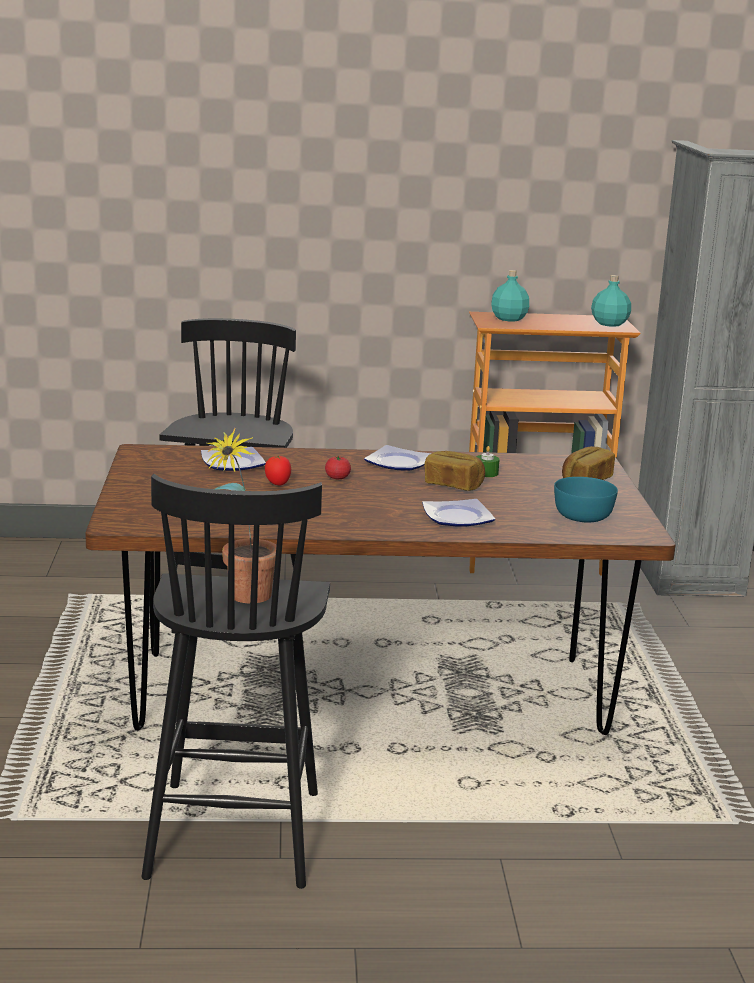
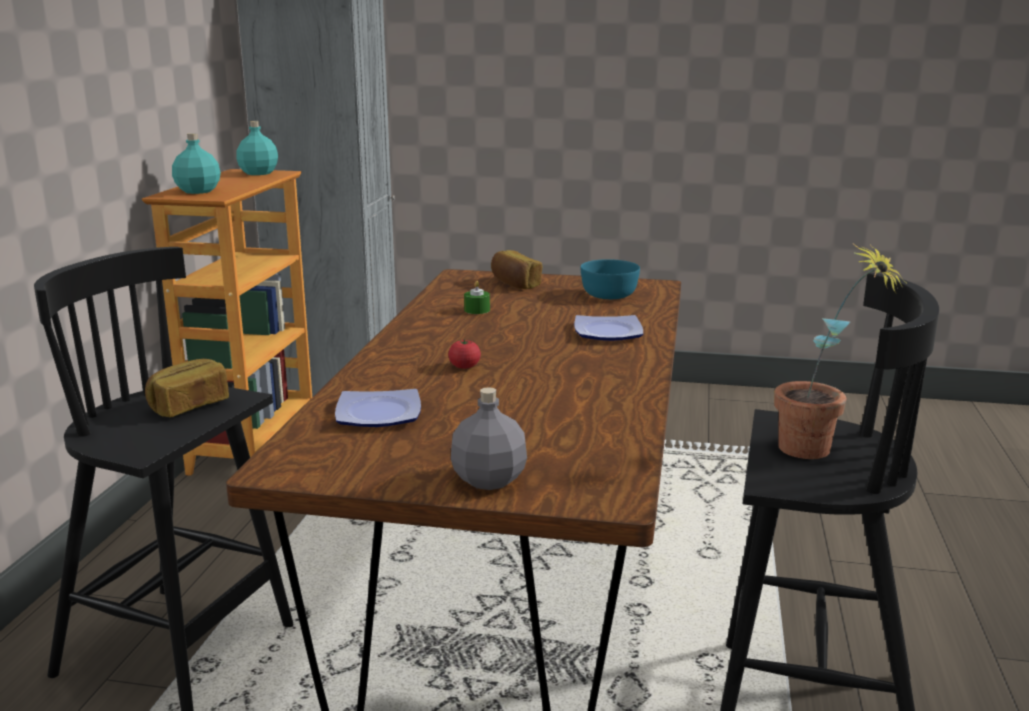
camera: 75 degrees left, 0 degrees up
(139, 495) = (489, 479): none -> grey bottle
(278, 484) = (476, 396): tomato -> none
(399, 463) = (427, 337): plate -> none
(453, 485) = (509, 324): bread -> bread (189, 406)

